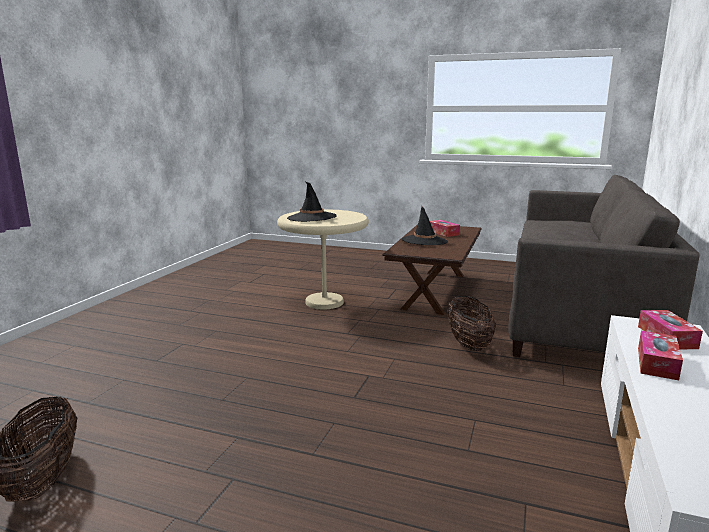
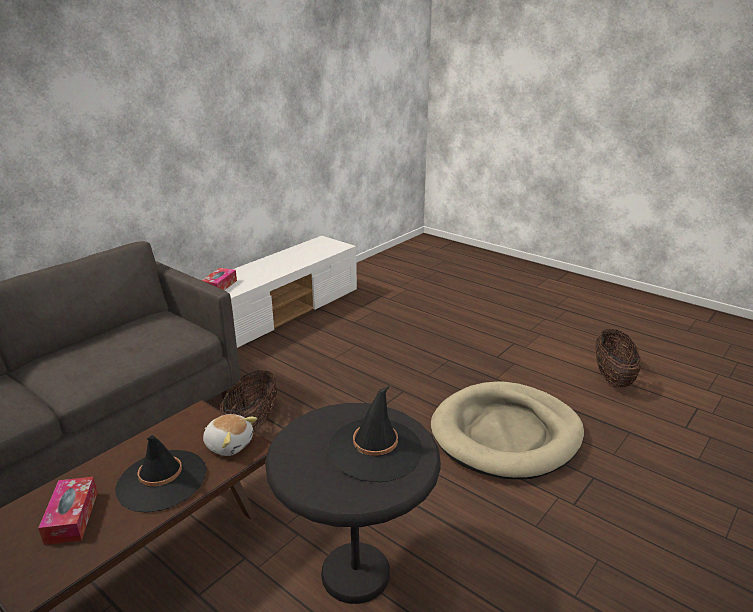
camera: 160 degrees left, 10 degrees up
(231, 377) = (506, 434): none -> beige dog bed
(324, 302) = (355, 574): beige side table -> black side table
(411, 250) = (229, 444): none -> plush toy
(657, 363) = (261, 276): tissue box -> none

